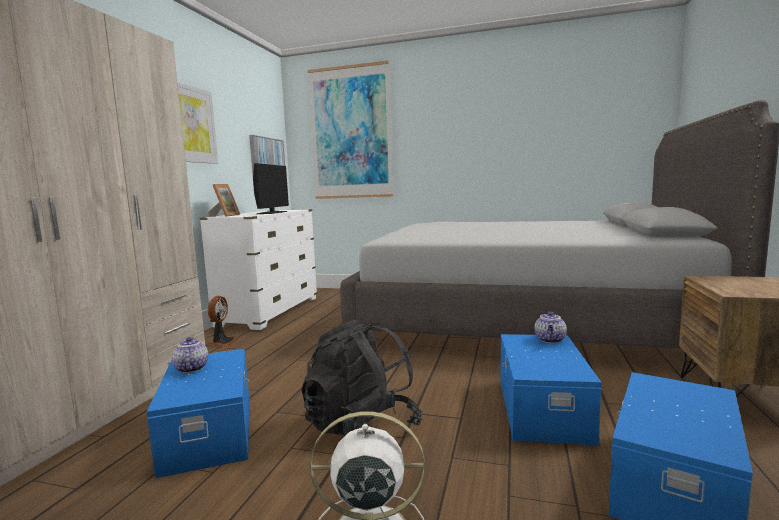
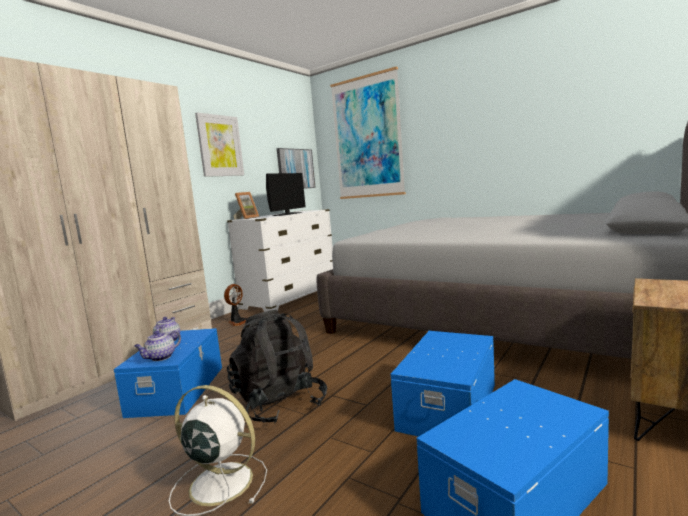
camera: 20 degrees right, 0 degrees up
(550, 340) = (469, 340): teapot -> teapot (160, 358)

